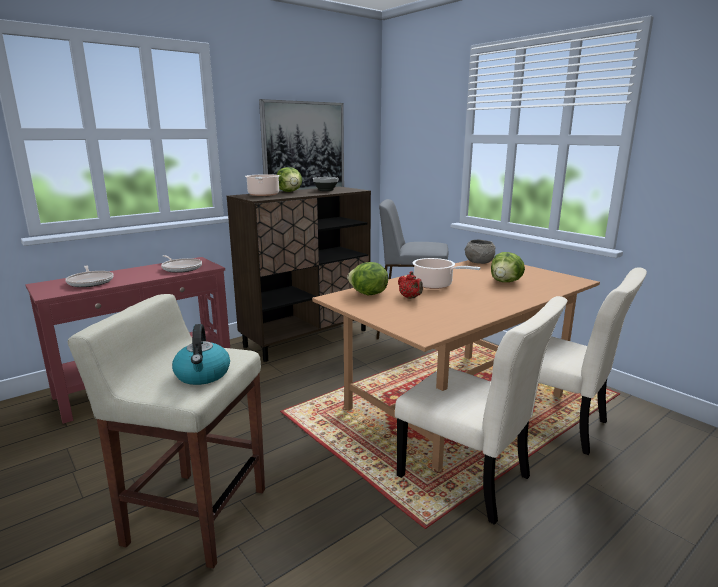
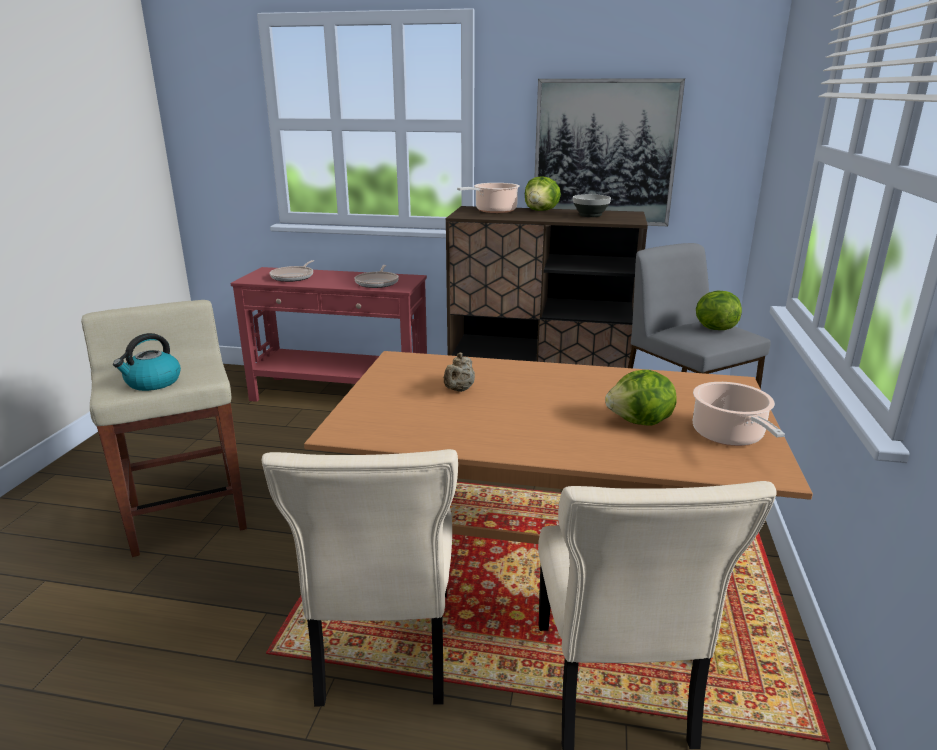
camera: 50 degrees right, 5 degrees up
(368, 294) = (435, 368): lettuce -> lettuce (714, 328)
(410, 298) = (459, 390): red teapot -> beige teapot
(435, 285) = (535, 388): cooking pot -> cooking pot (729, 436)
(478, 262) = (703, 382): grey bowl -> none

